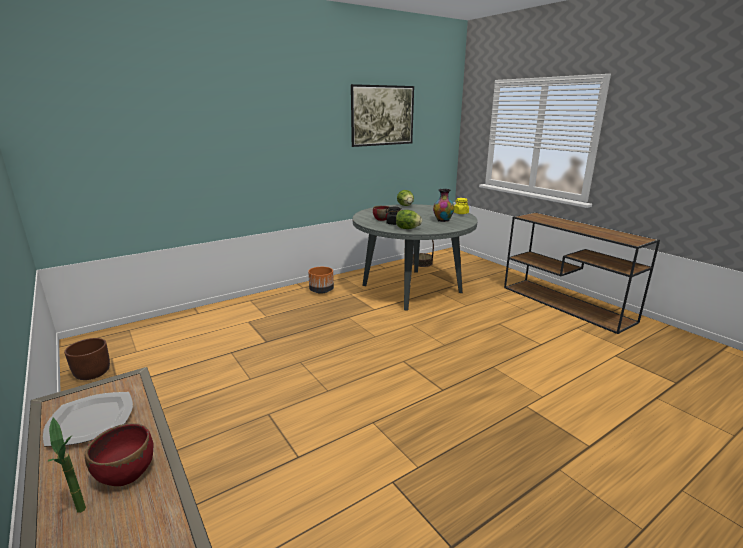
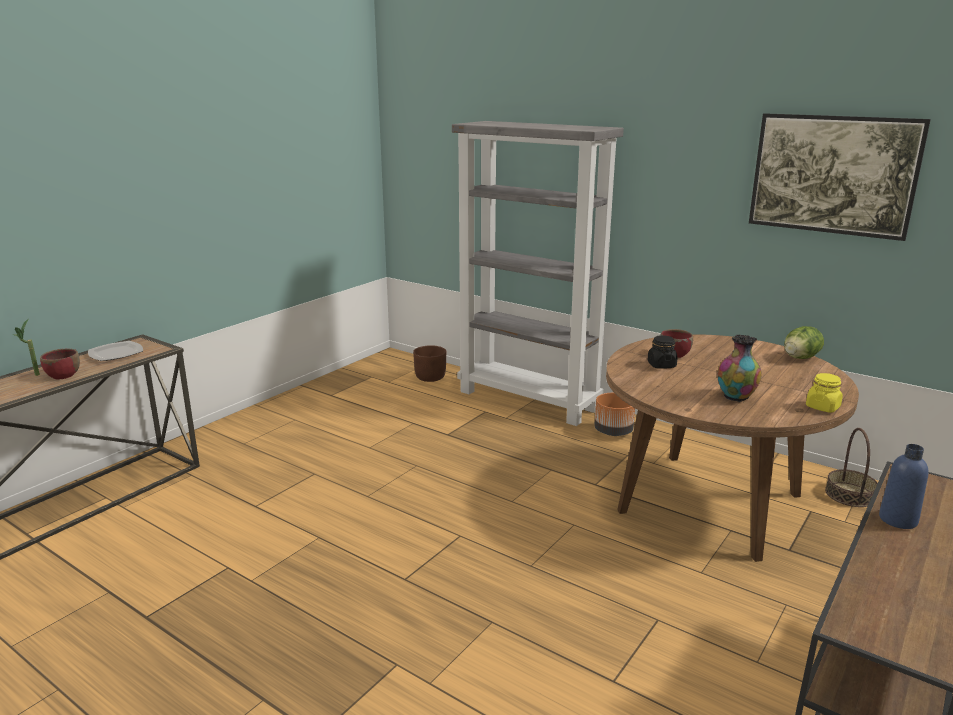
camera: 70 degrees right, 0 degrees up
(92, 373) = (345, 379): brown planter -> brown planter (430, 378)
(251, 304) = (529, 400): none -> grey bookcase
(407, 229) = (641, 378): lettuce -> none
(411, 288) = (710, 503): grey dining table -> brown dining table
(558, 224) = (898, 520): none -> blue bottle

